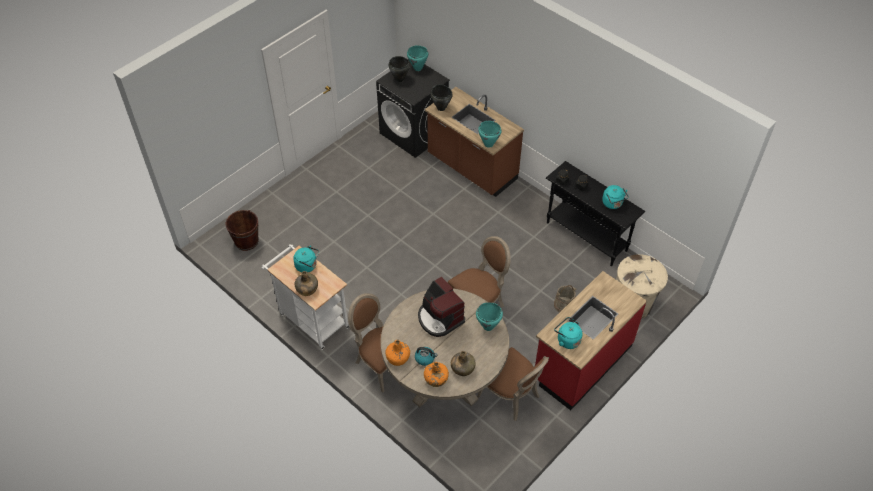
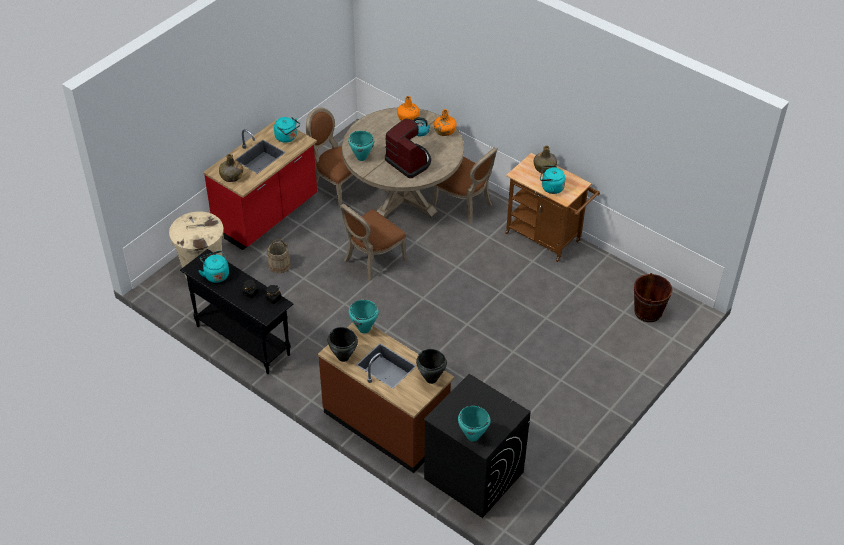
camera: 175 degrees right, 5 degrees down
(311, 318) = (547, 239): white cart -> brown cart
(399, 79) = (496, 414): black cooking pot -> black cooking pot (343, 357)
(462, 368) = (384, 126): green bottle -> green bottle (231, 176)

